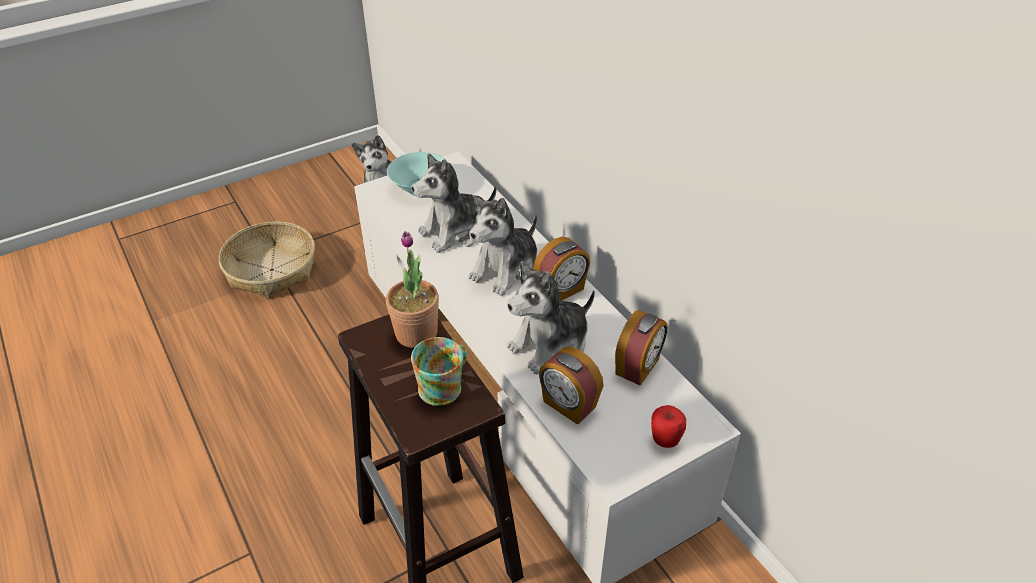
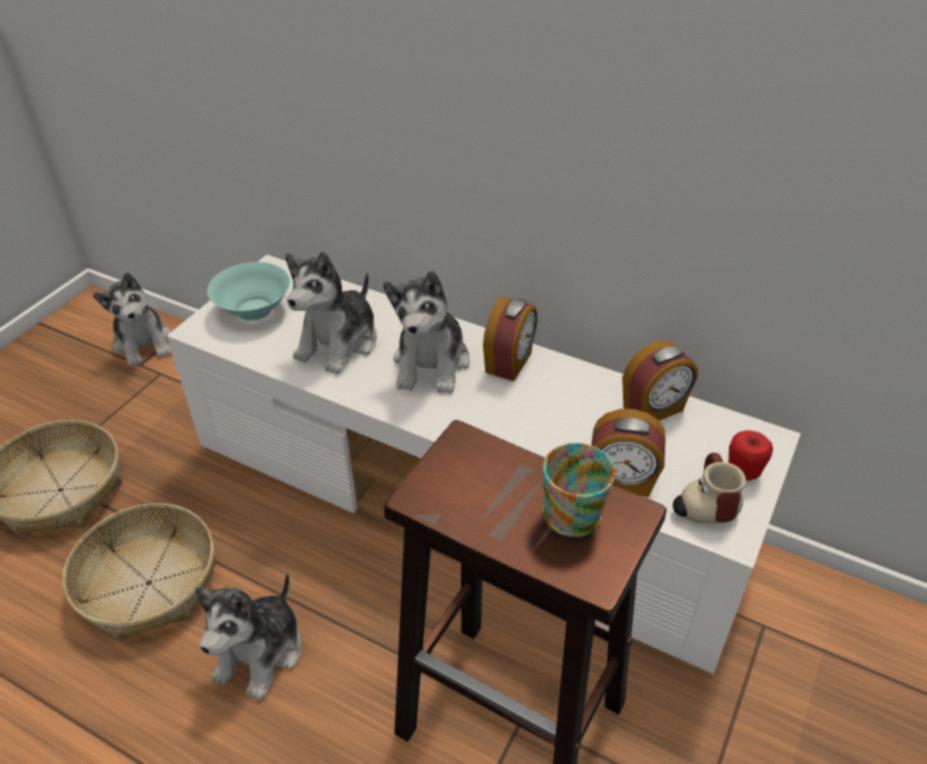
camera: 30 degrees left, 0 degrees up
(283, 351) = (149, 582): none -> basket
(416, 333) = (481, 461): potted plant -> none
(550, 344) = (548, 424): plush toy -> plush toy (261, 653)
(612, 448) = (702, 505): none -> mug
(638, 367) = (654, 409): alarm clock -> alarm clock turned 60 degrees clockwise

